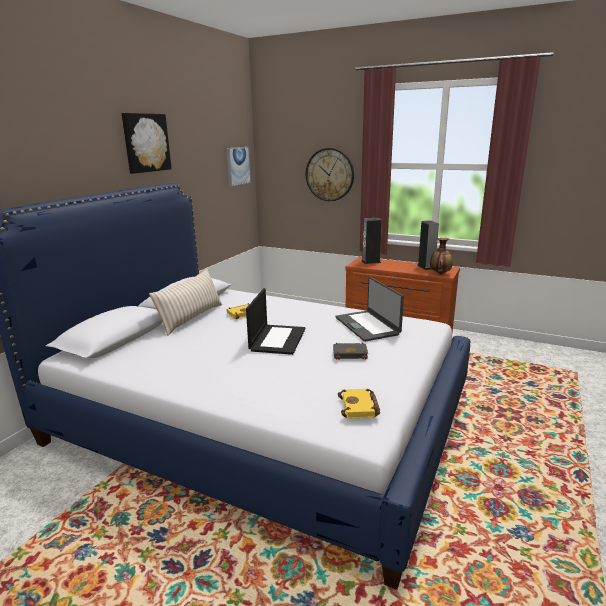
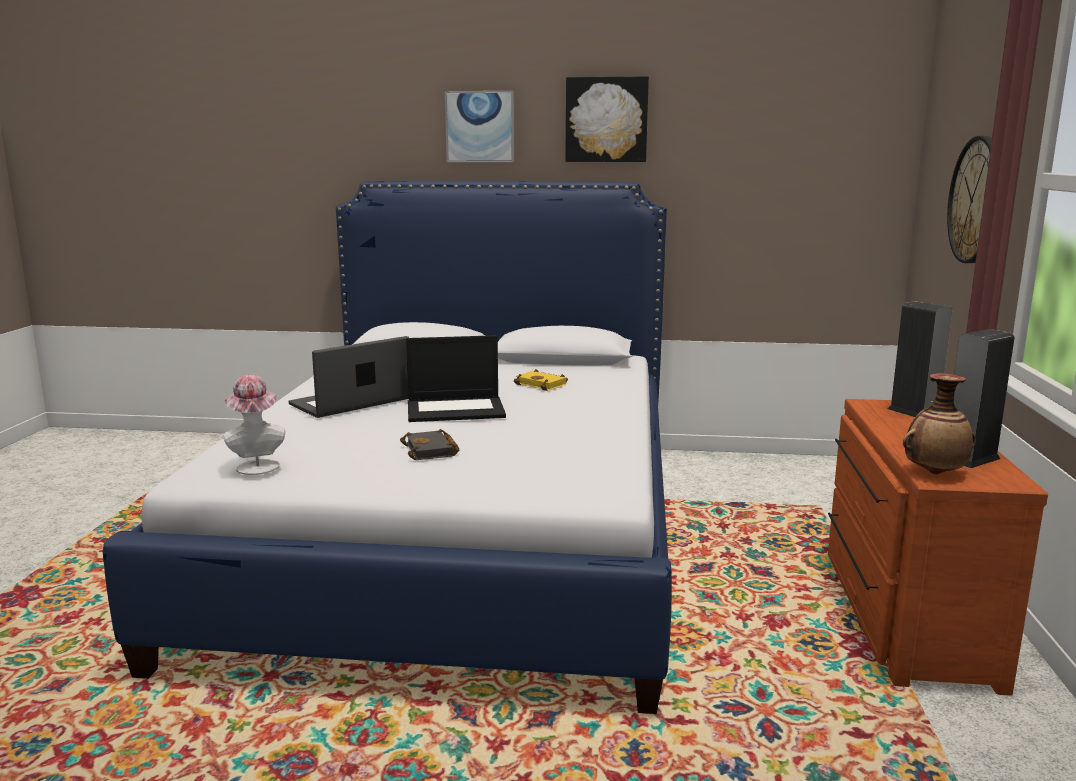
camera: 70 degrees right, 5 degrees down
(191, 318) = (503, 368): beige pillow -> none
(238, 166) = (849, 171): picture -> picture (480, 127)
(360, 407) = (256, 465): yellow book -> hat
(367, 326) = (555, 451): laptop -> laptop (351, 402)

